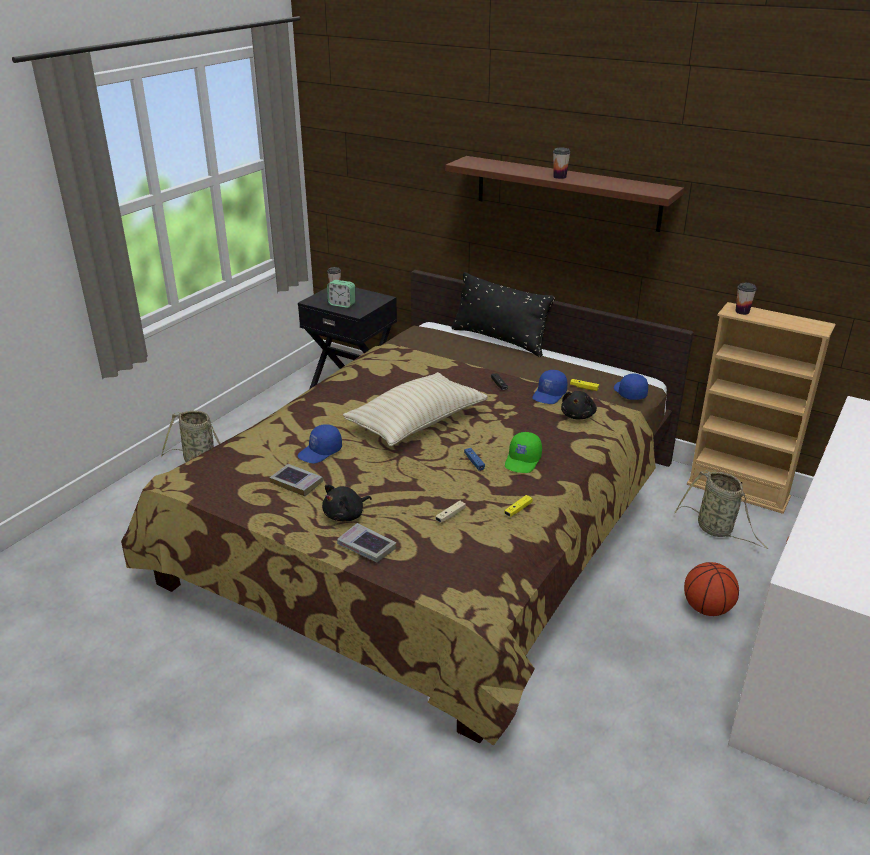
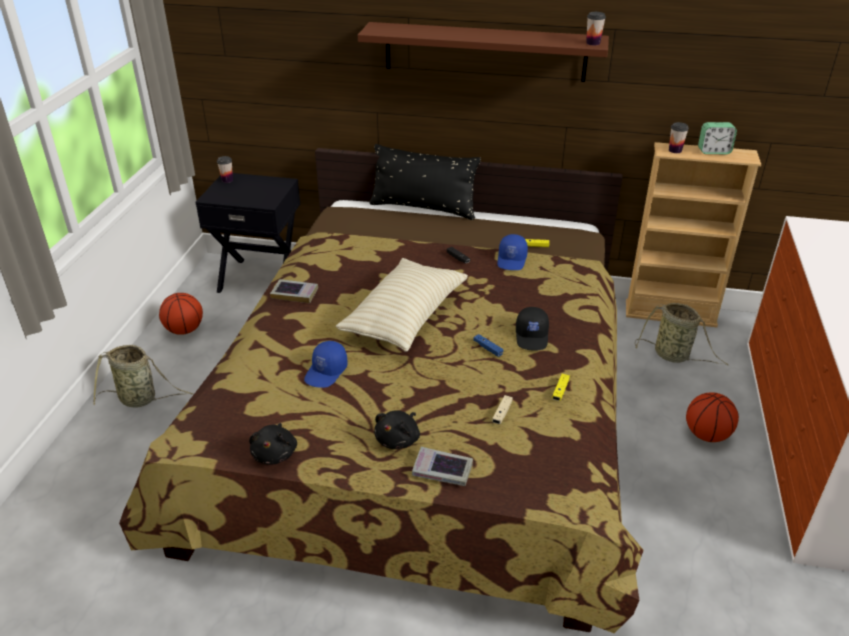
camera: 20 degrees left, 5 degrees up
(266, 416) = (184, 330): none -> basketball
(296, 483) = (323, 414): book -> book (294, 294)
(342, 304) = (245, 196): alarm clock -> alarm clock (714, 151)
(523, 461) = (532, 337): green cap -> black cap
(559, 177) = (485, 36): cup -> cup (593, 43)
(578, 415) = (551, 277): black plush toy -> black plush toy (275, 453)
(629, 393) = (577, 243): blue cap -> none

